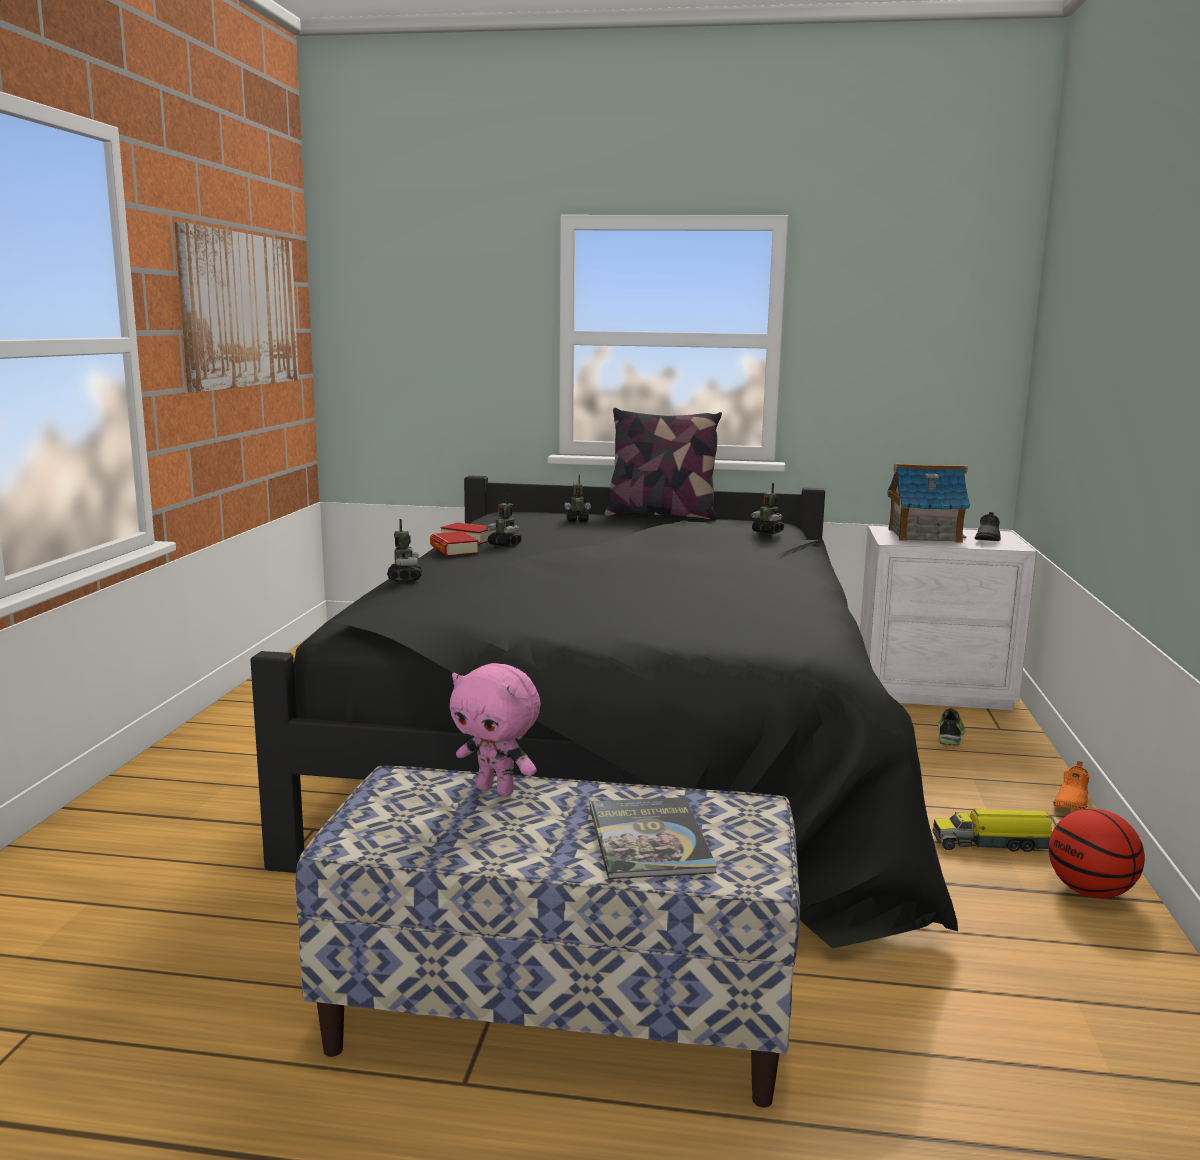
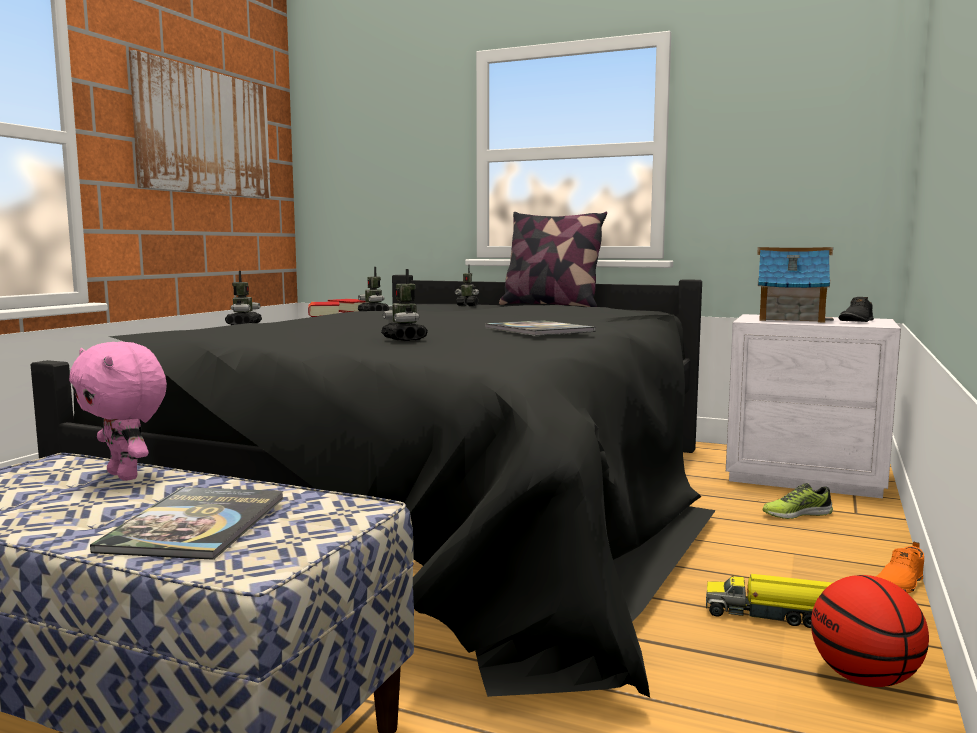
camera: 15 degrees right, 5 degrees down
(760, 588) = (538, 330): none -> book
(767, 532) = (622, 309): toy robot -> toy robot (404, 339)
(950, 735) = (796, 514): shoe -> shoe turned 135 degrees counterclockwise

